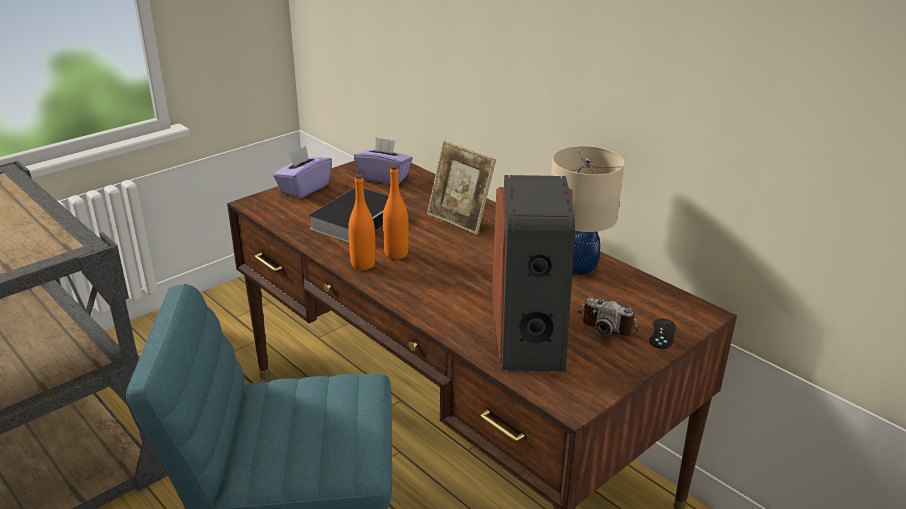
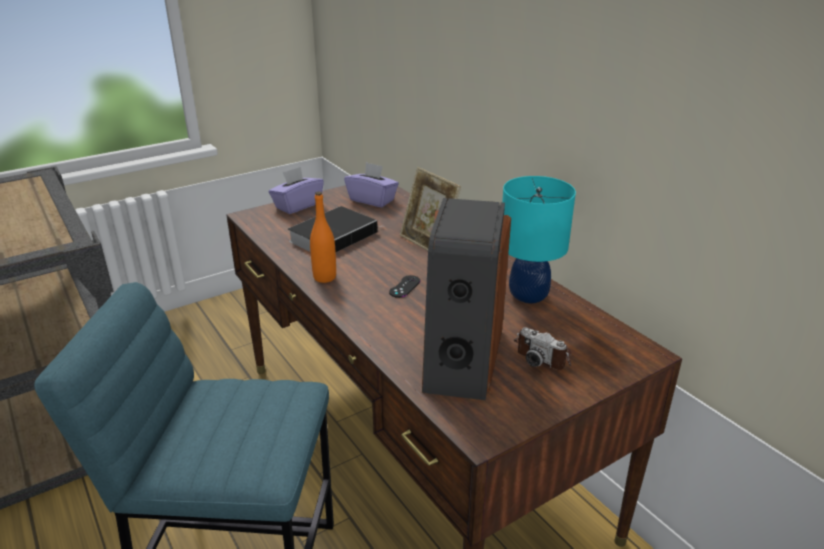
camera: 10 degrees right, 0 degrees up
(396, 254) = (358, 270): orange bottle -> none
(575, 268) = (526, 296): beige table lamp -> turquoise table lamp
(662, 334) = (597, 370): black game controller -> black game controller (404, 286)

